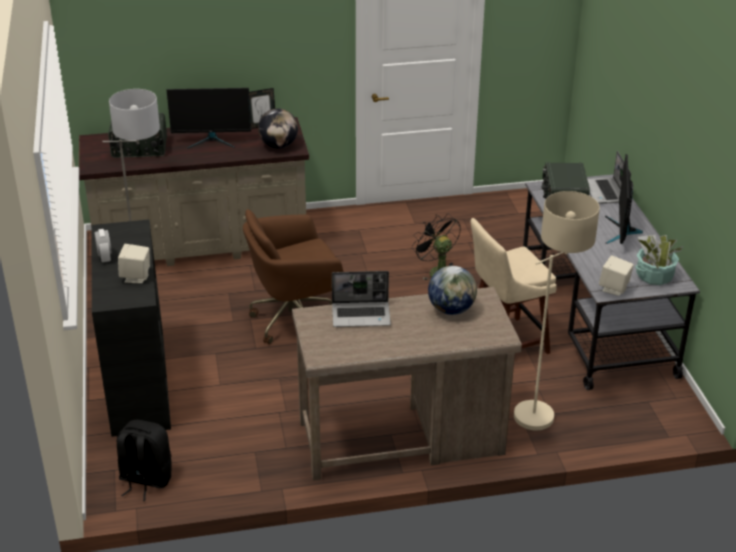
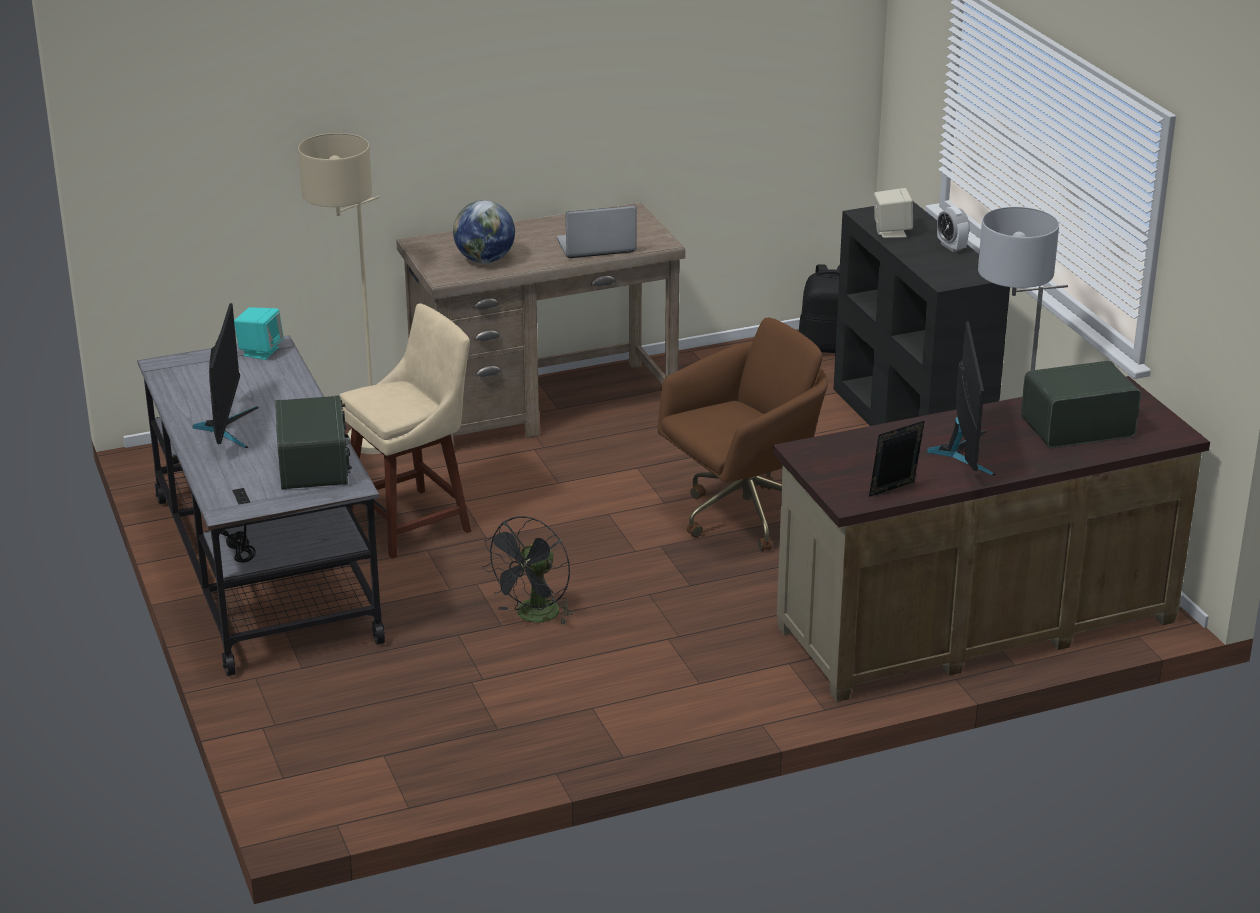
camera: 170 degrees right, 5 degrees down
(212, 141) = (962, 452): monitor -> monitor turned 105 degrees clockwise
(278, 146) = (836, 454): globe -> none
(436, 271) = (534, 617): black fan -> black fan turned 75 degrees clockwise
(605, 192) = (235, 488): laptop -> none
(614, 288) = (260, 351): beige speaker -> turquoise speaker
(654, 276) = (196, 371): potted plant -> none

